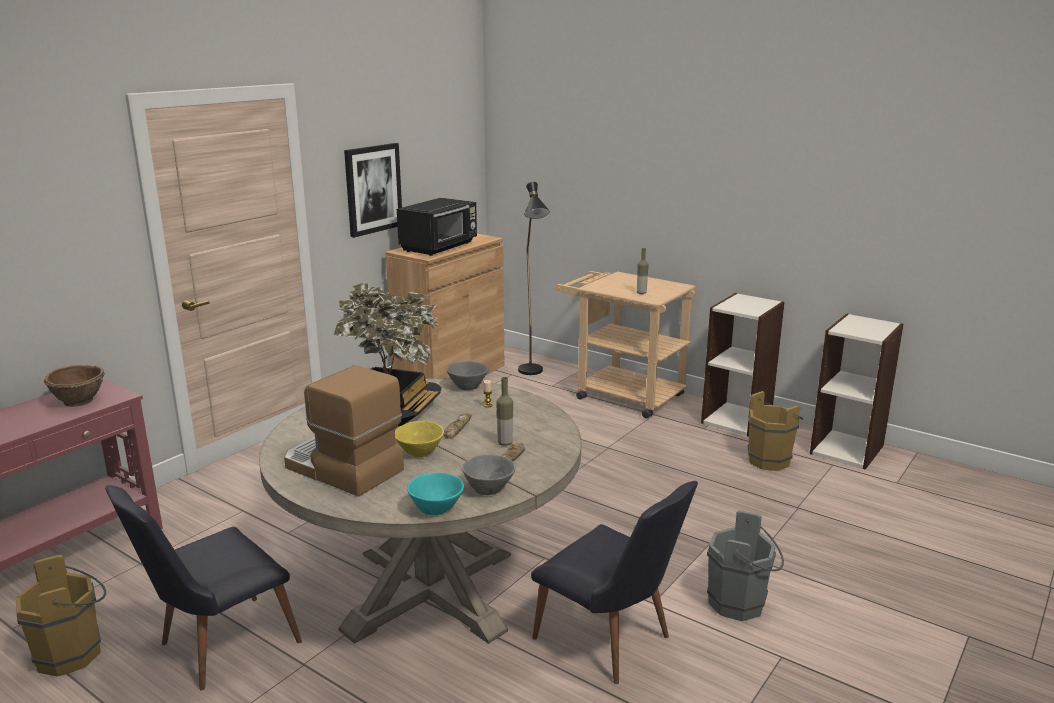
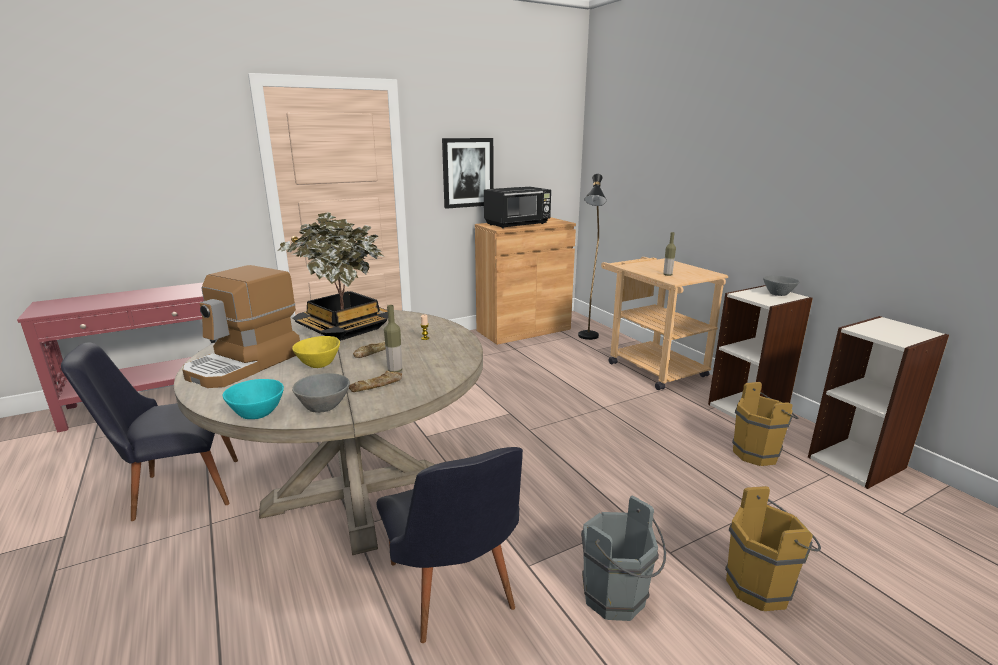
camera: 25 degrees right, 0 degrees up
(75, 654) = (100, 467): brown bucket -> brown bucket (763, 587)
(80, 401) = (184, 291): brown bowl -> none
(341, 469) = (245, 364): coffee machine -> coffee machine turned 120 degrees counterclockwise
(469, 386) = (431, 322): grey bowl -> grey bowl (779, 294)

